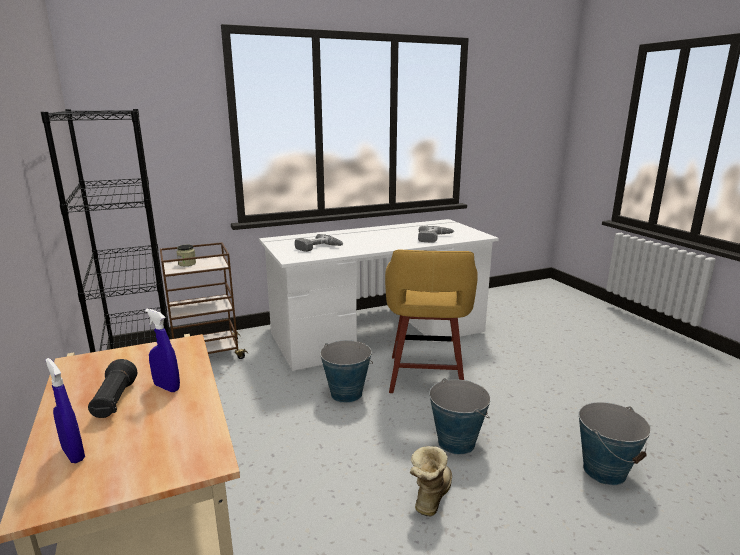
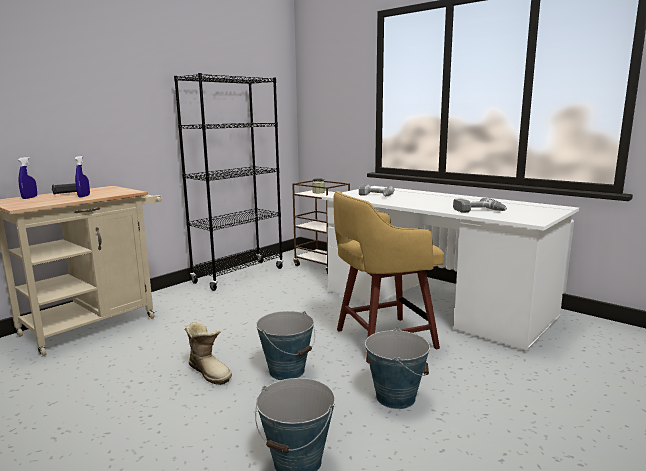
camera: 65 degrees right, 5 degrees down
(346, 393) = (318, 315): bucket -> bucket (395, 397)
(430, 496) = (210, 371): boot -> boot turned 45 degrees clockwise

